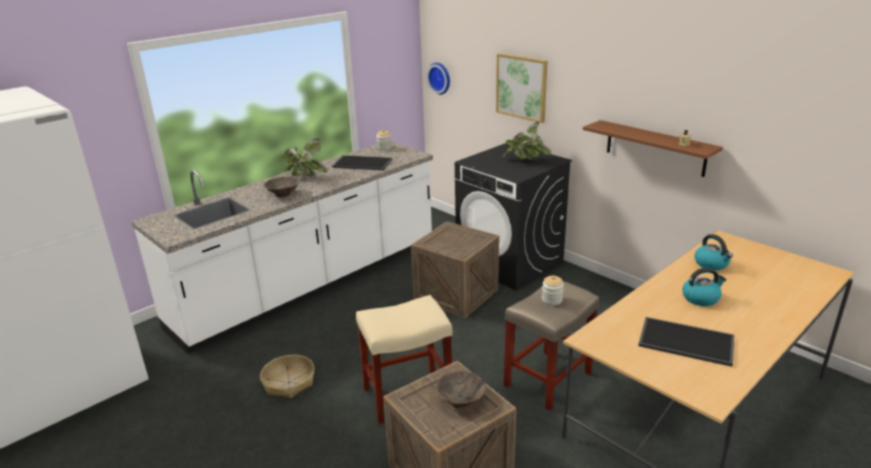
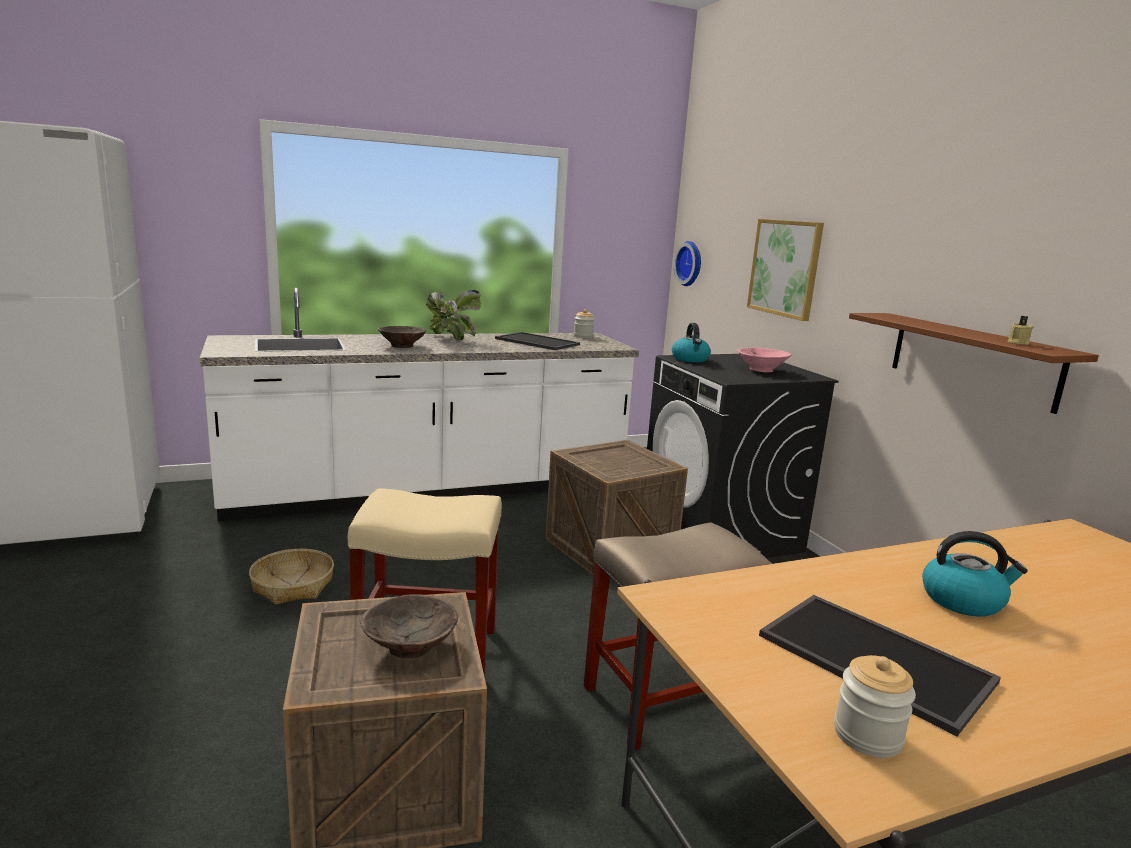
camera: 20 degrees right, 10 degrees down
(525, 161) = (762, 370): potted plant -> pink bowl
(552, 300) = (681, 546): jar -> jar (867, 735)
(711, 264) = (1024, 558): kettle -> kettle (690, 359)

